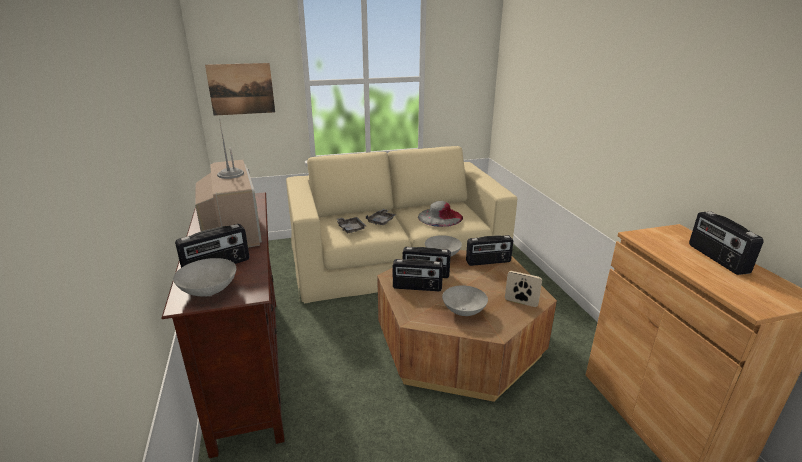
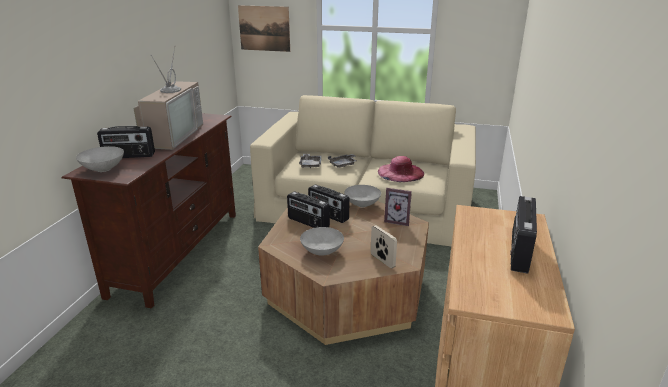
camera: 30 degrees right, 0 degrees up
(440, 217) = (400, 172): grey hat -> pink hat
(488, 262) = (397, 220): radio -> picture frame

